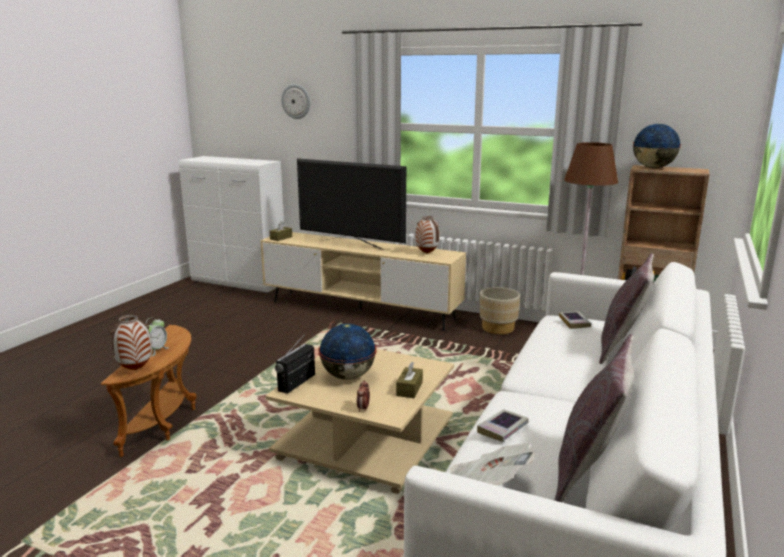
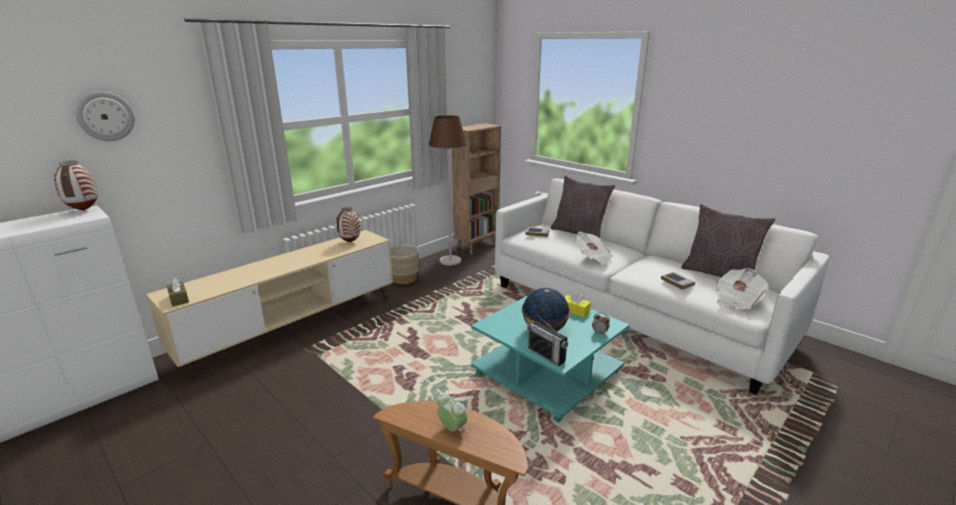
camera: 70 degrees left, 5 degrees up
(135, 369) = (500, 444): vase -> vase (83, 210)
(351, 245) = (273, 266): television -> none
(366, 443) = (549, 373): beige coffee table -> turquoise coffee table
(409, 389) = (575, 311): brown tissue box -> yellow tissue box
(536, 366) = (593, 258): none -> newspaper
(653, 168) = (469, 127): globe -> none

